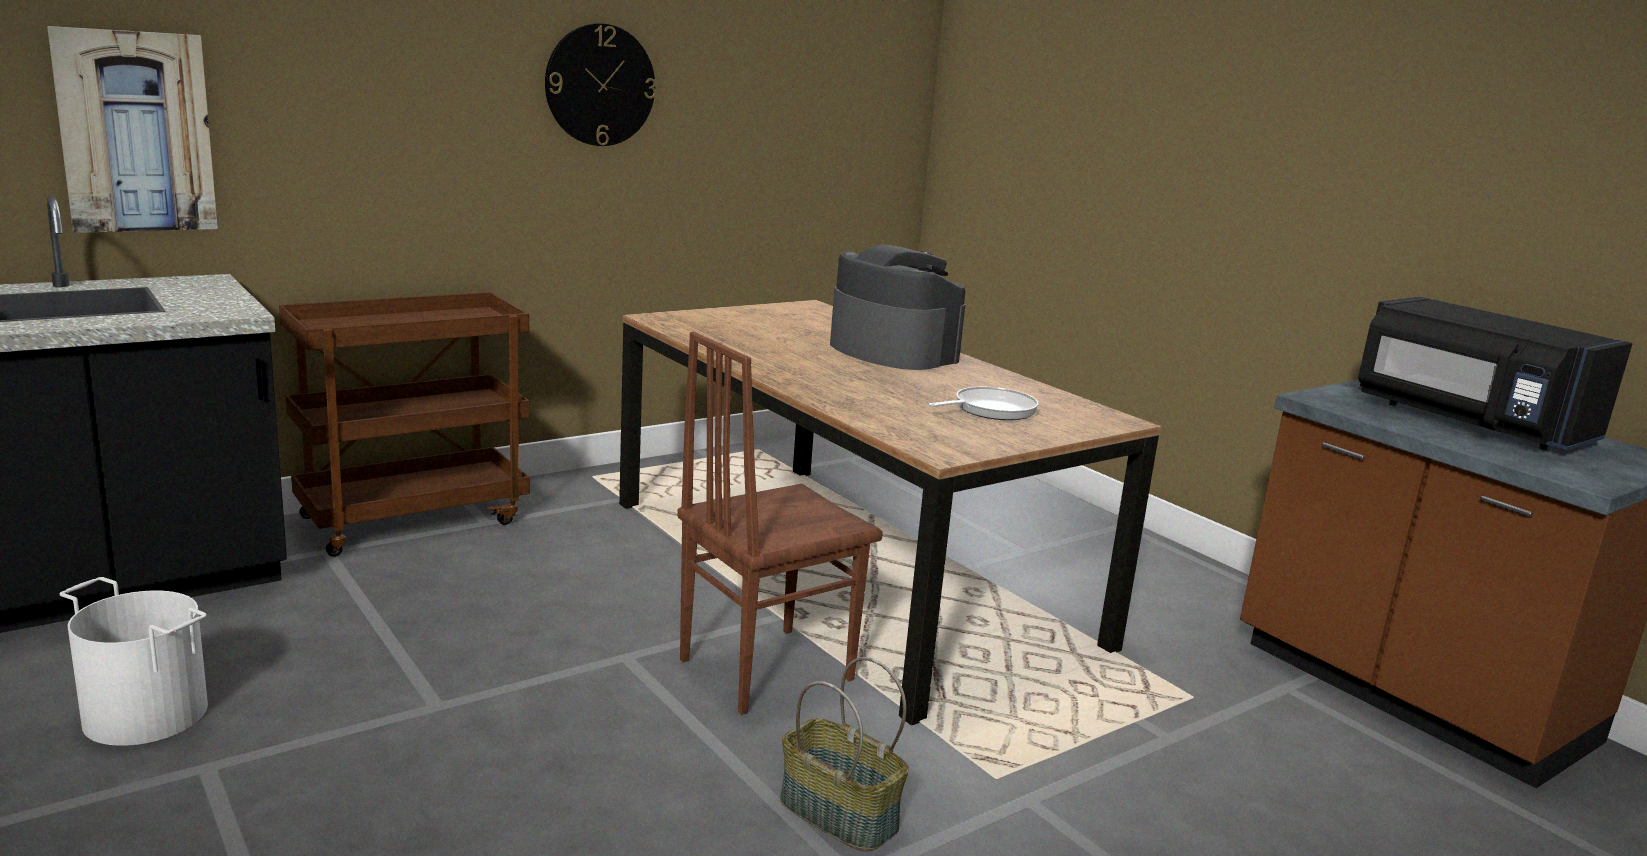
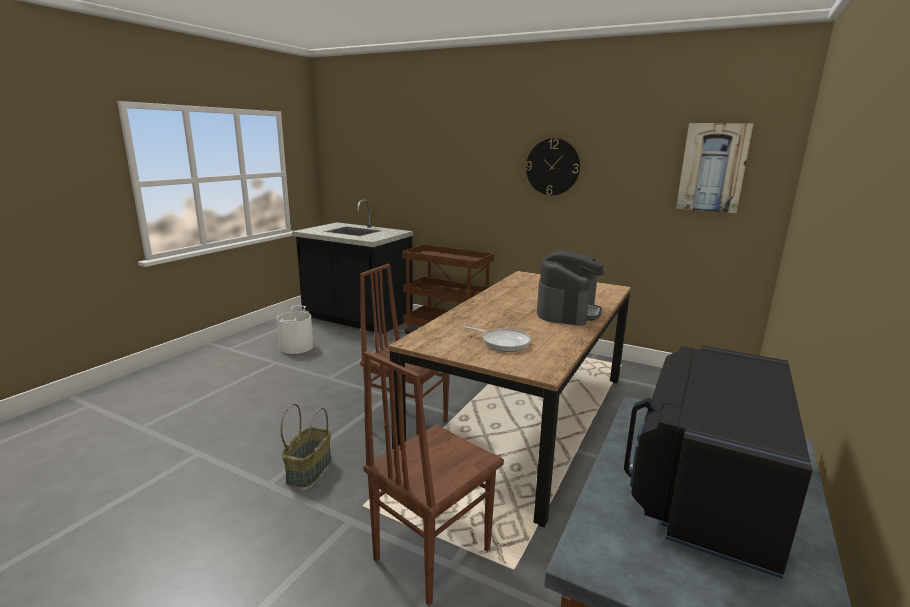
camera: 65 degrees right, 0 degrees up
(136, 132) = (394, 182): picture -> picture (713, 167)
(1141, 749) = (430, 554): none -> brown chair

